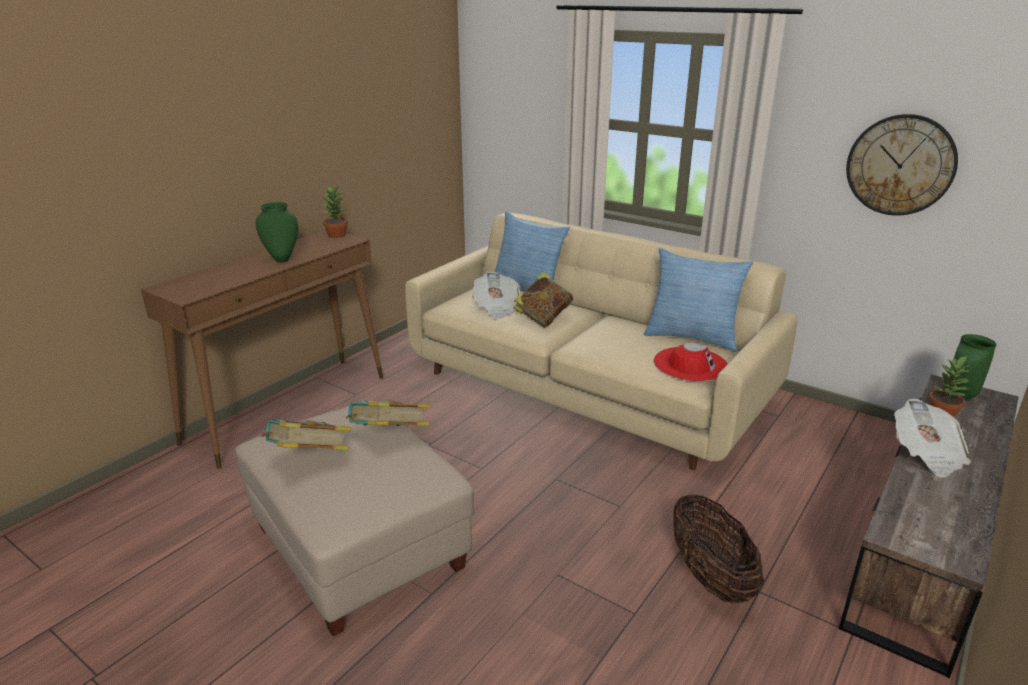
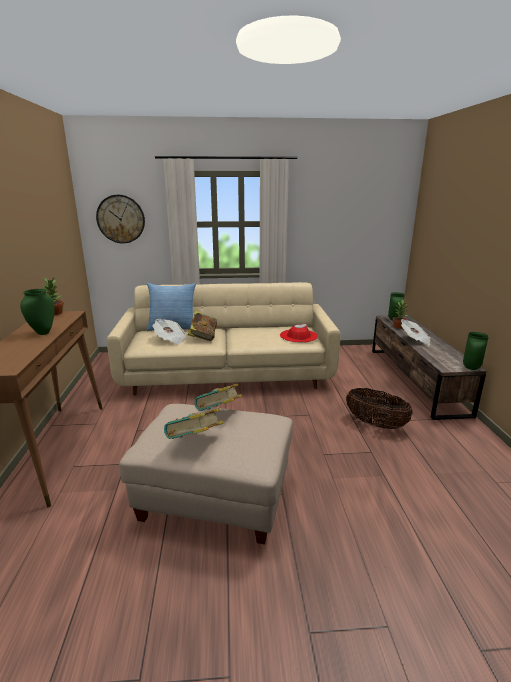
camera: 40 degrees left, 5 degrees down
(692, 337) = (281, 326): pillow -> none
(900, 165) = (344, 227): wall clock -> wall clock (121, 219)
(955, 563) = (471, 368): none -> green vase

